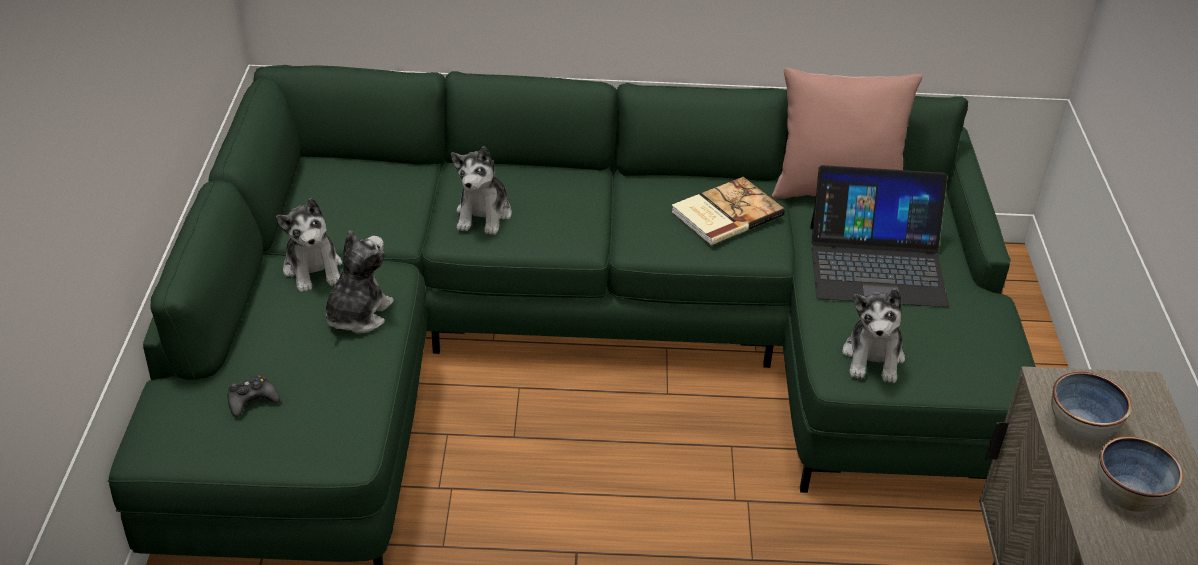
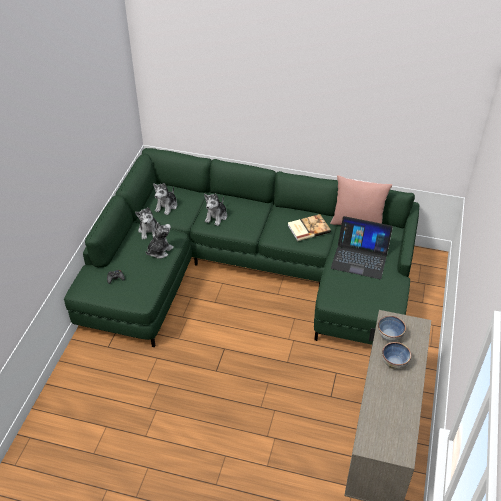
camera: 15 degrees right, 5 degrees up
(873, 357) = (342, 295): plush toy -> plush toy (166, 206)

